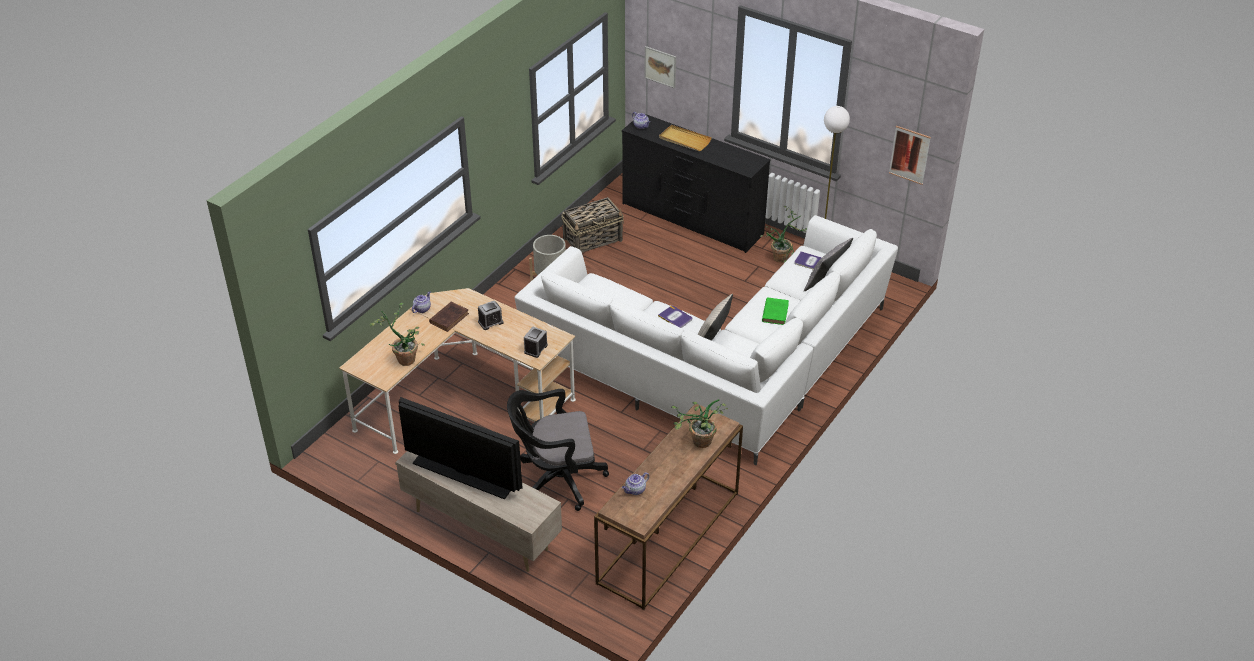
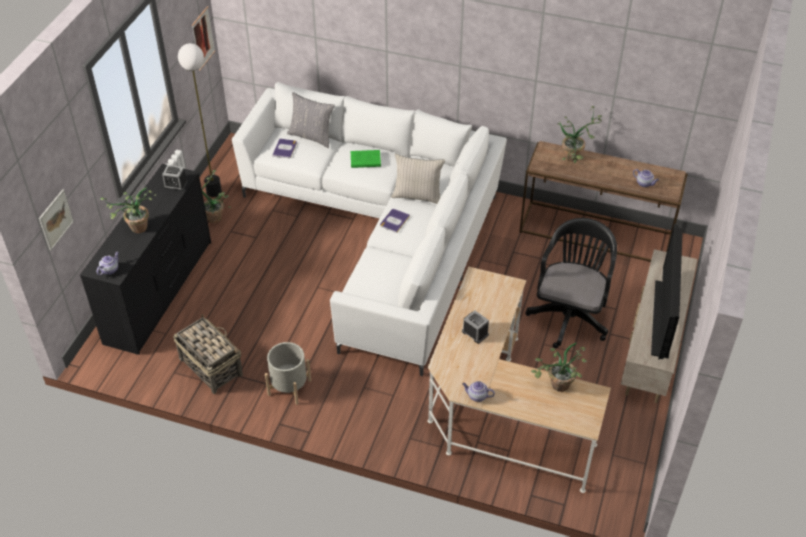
camera: 105 degrees left, 5 degrees up
(450, 318) = (481, 368): brown book -> none
(535, 349) = (499, 289): alarm clock -> alarm clock (175, 184)
(556, 479) = (570, 315): black office chair -> black office chair turned 135 degrees counterclockwise
(684, 140) = (135, 230): beige tray -> potted plant

